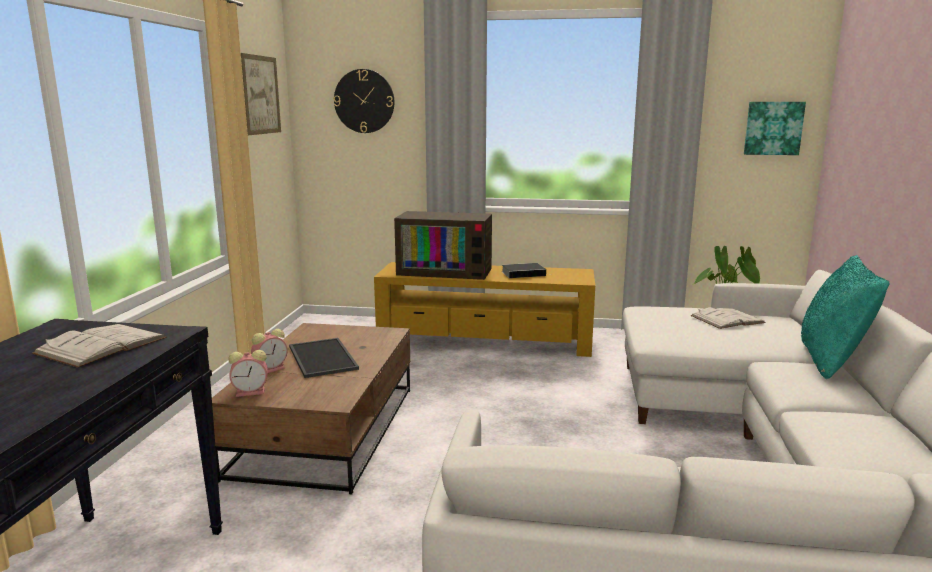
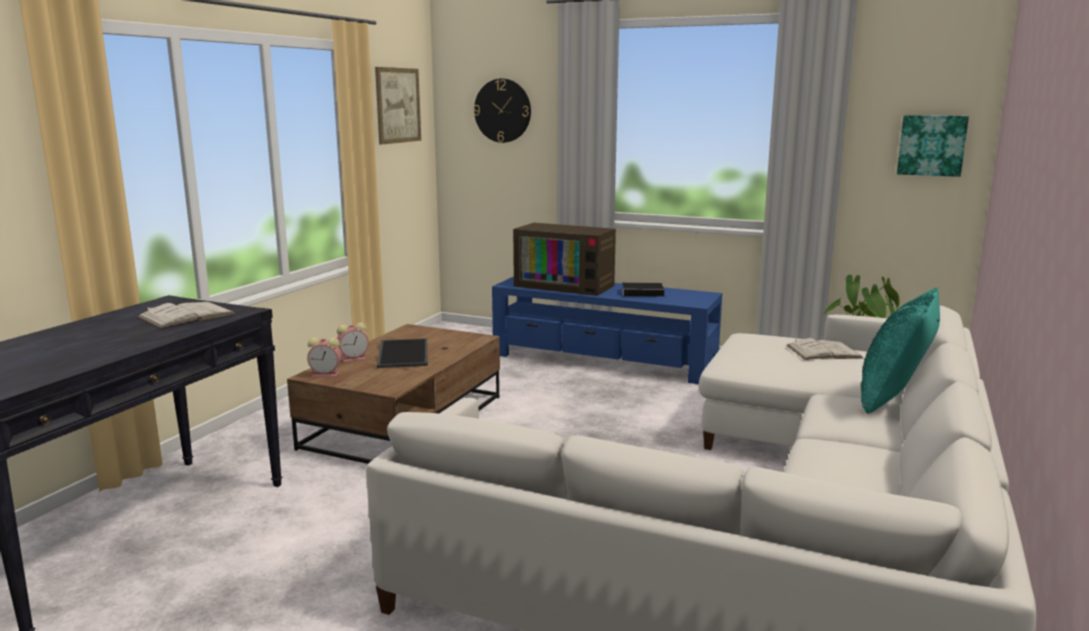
camera: 15 degrees right, 0 degrees up
(485, 340) = (603, 359): yellow tv stand -> blue tv stand

